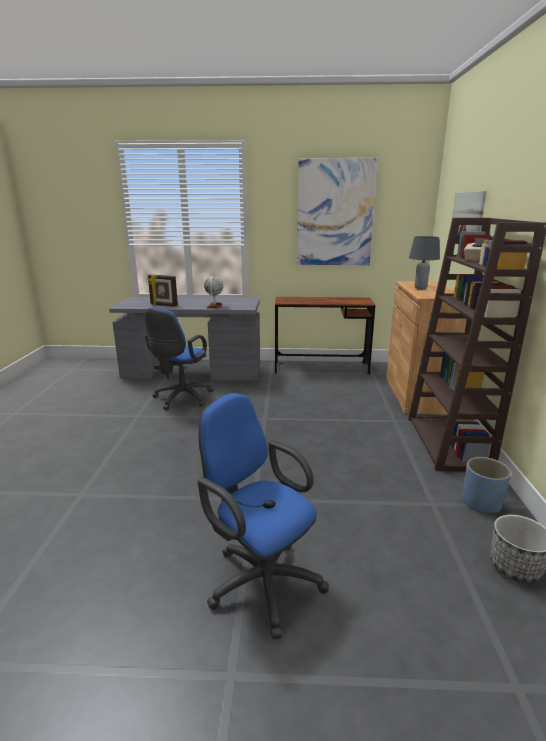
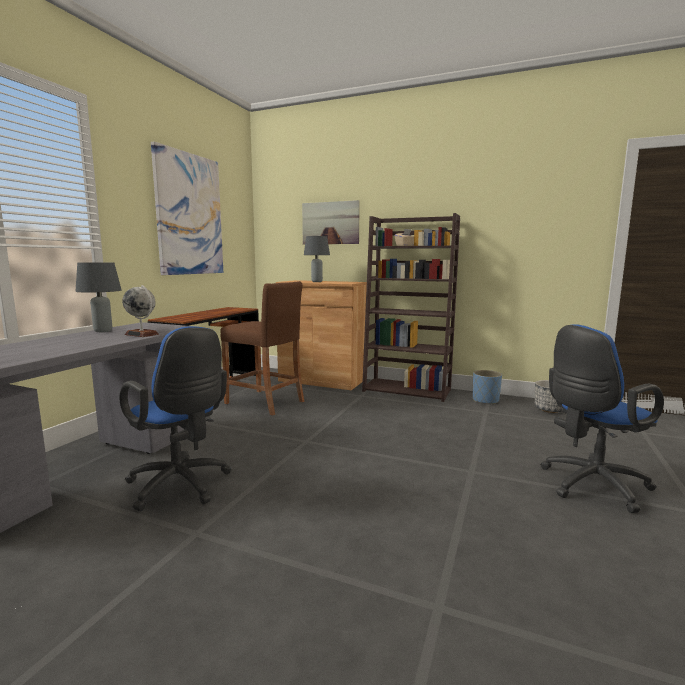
camera: 70 degrees left, 10 degrees down
(163, 305) = (57, 349): picture frame -> none
(218, 299) = (102, 331): none -> grey table lamp
(327, 387) = (264, 402): none -> brown stool

